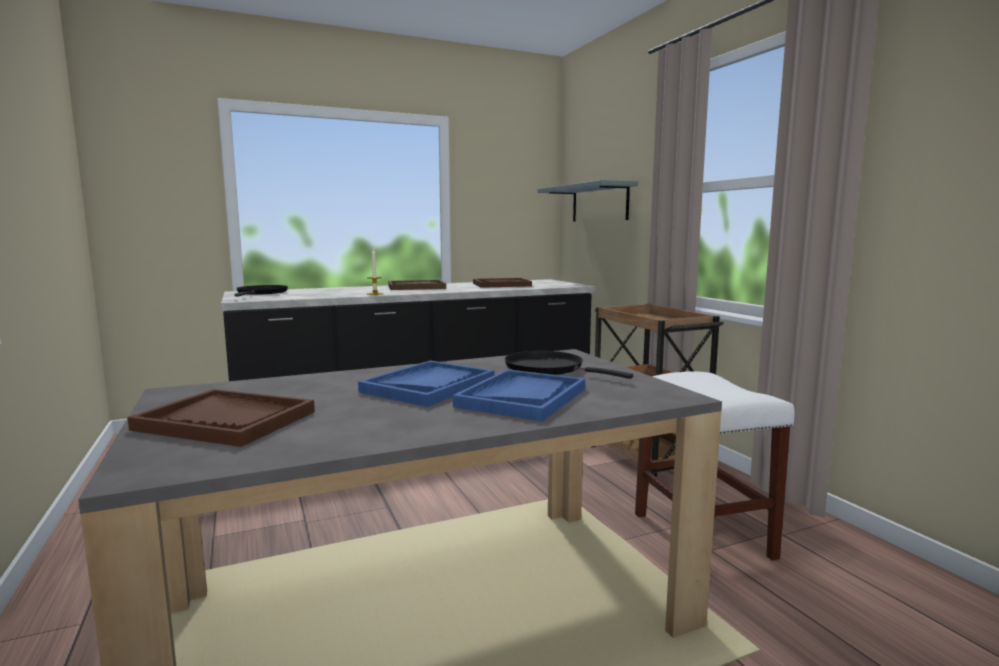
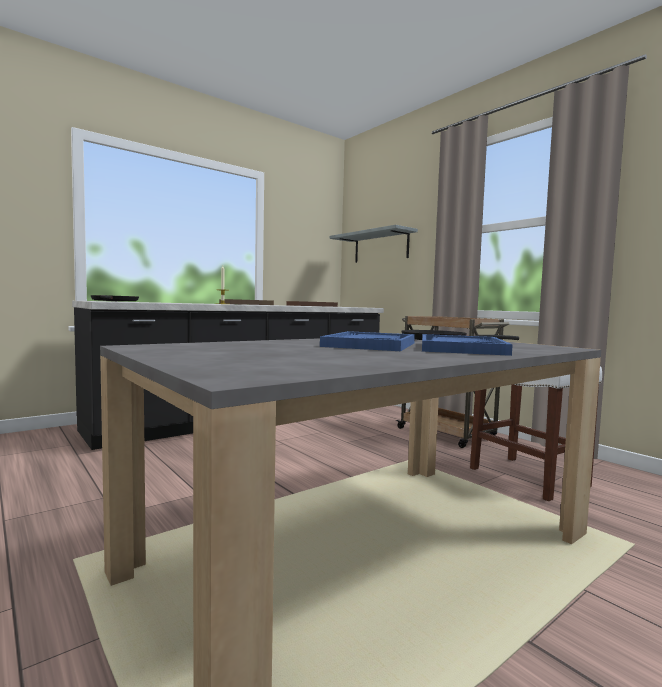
camera: 15 degrees left, 5 degrees down
(227, 420) = (240, 356): brown tray -> none

